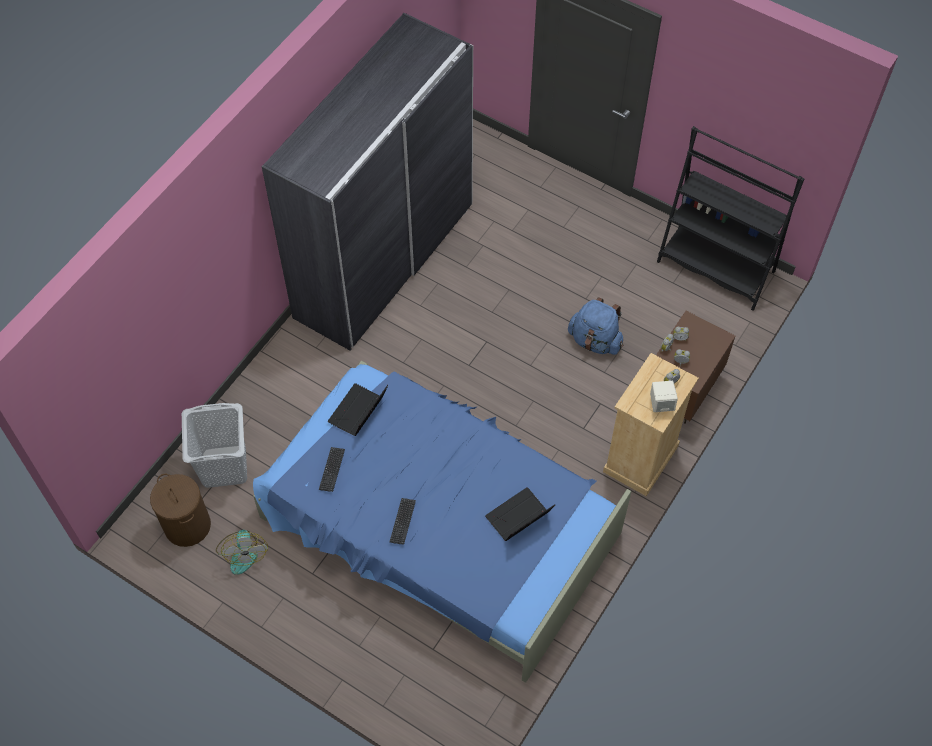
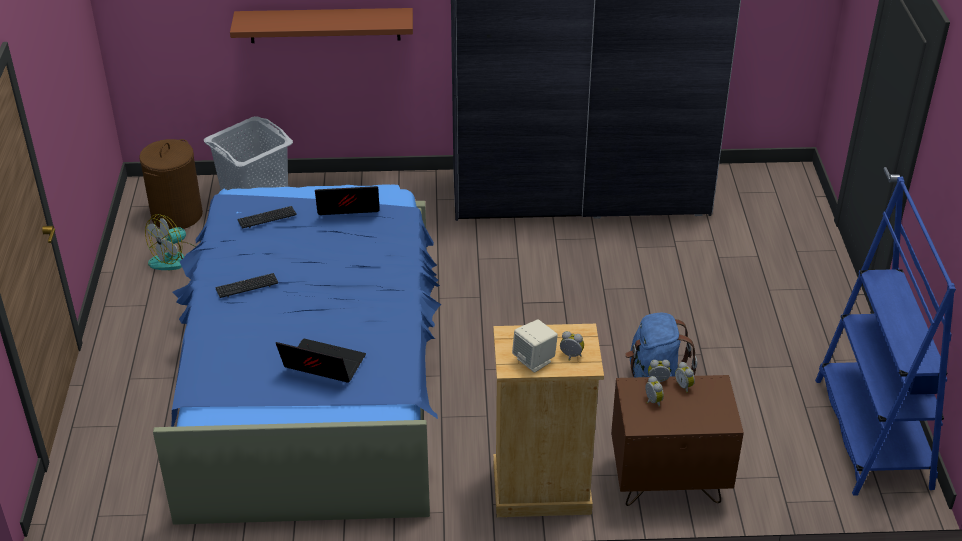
camera: 55 degrees right, 20 degrees down
(201, 308) = (324, 25): none -> brown shelf
(716, 267) = (872, 433): black bookcase -> blue bookcase

